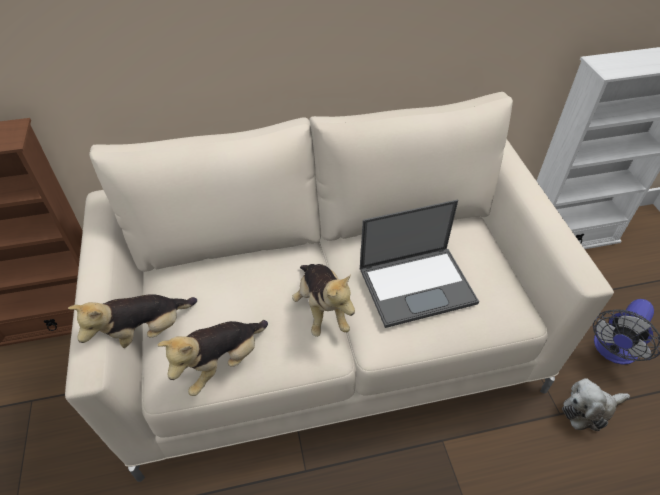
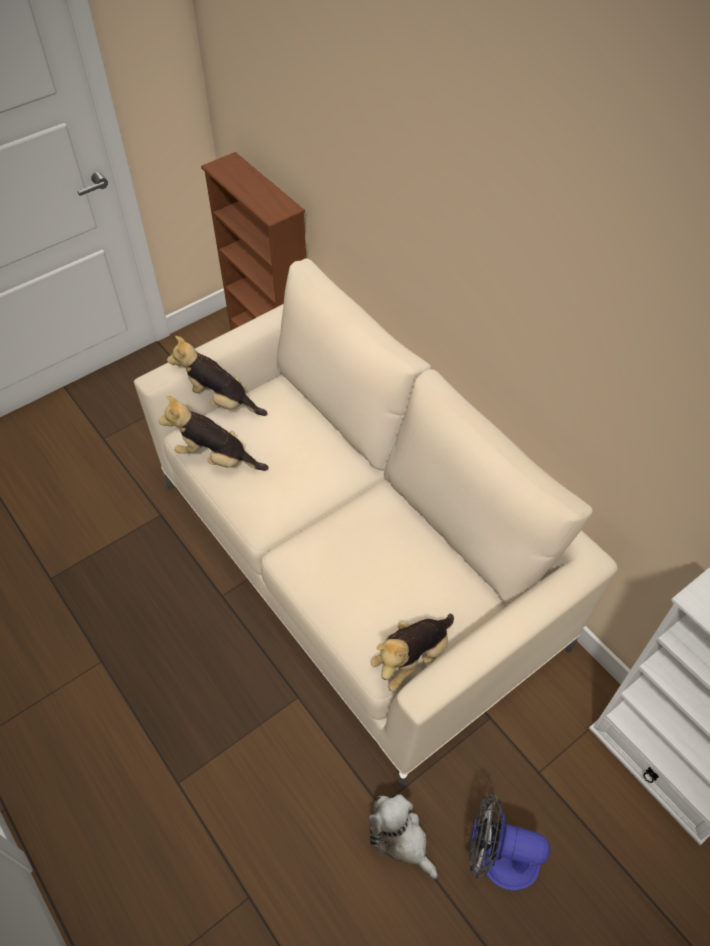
camera: 65 degrees right, 5 degrees up
(322, 309) = (303, 502): plush toy -> plush toy (412, 658)
(418, 285) = (366, 564): laptop -> none

